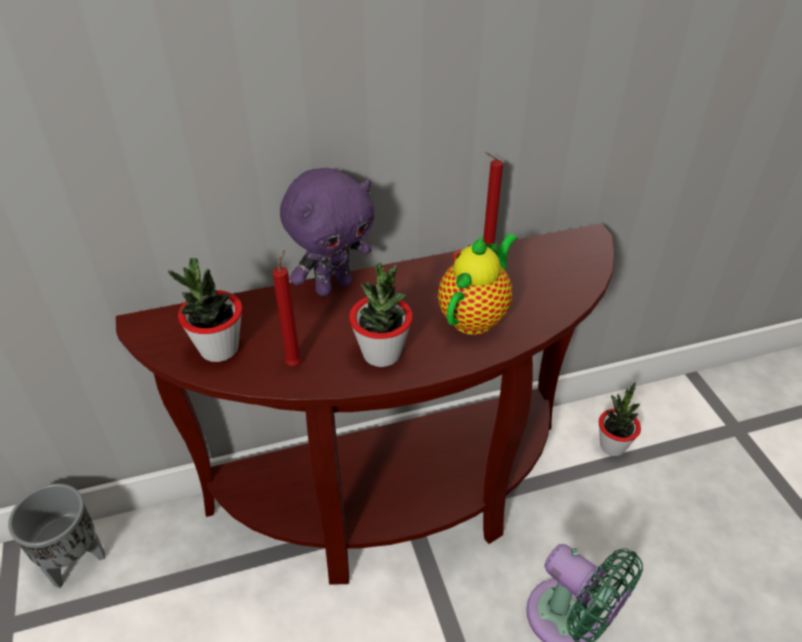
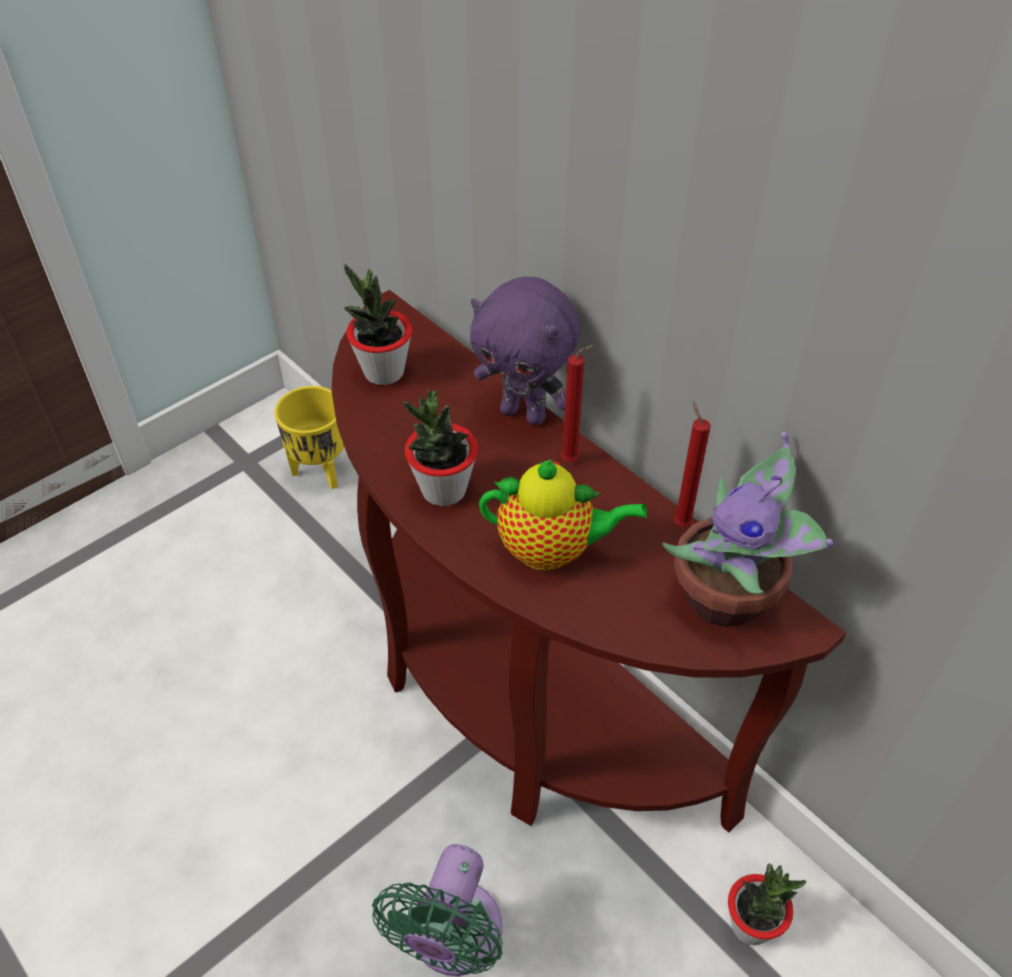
camera: 65 degrees right, 5 degrees up
(74, 562) = (319, 471): grey planter -> yellow planter
(295, 362) = (395, 430): red candle -> red candle (572, 460)
(557, 254) = (729, 598): none -> potted plant

